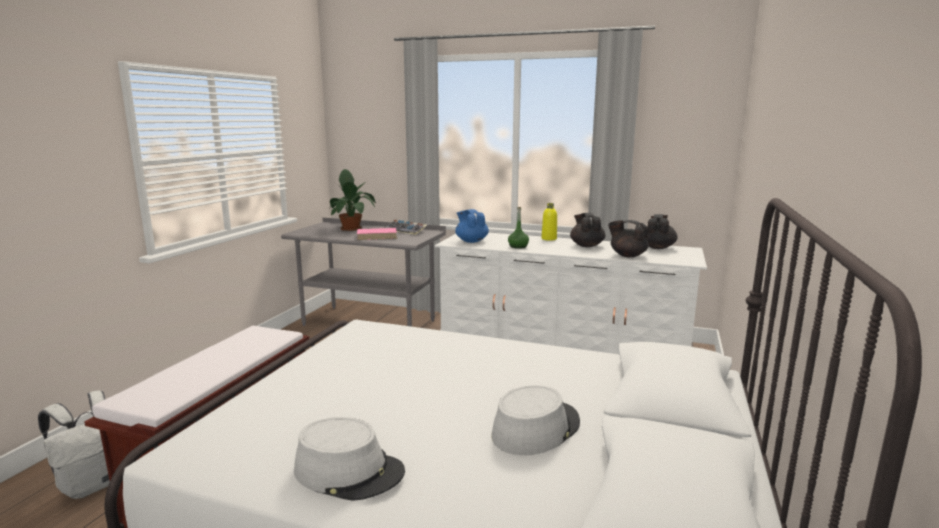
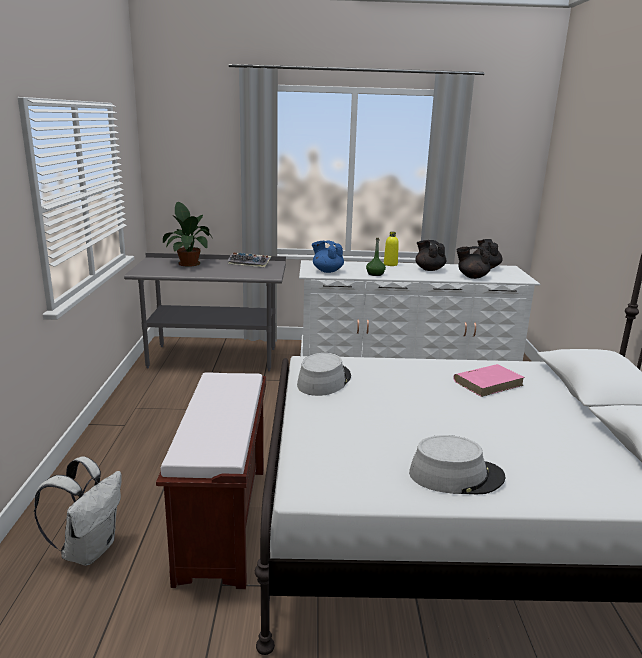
camera: 20 degrees left, 5 degrees up
(377, 236) = (229, 271): pink book -> pink book (488, 383)
(535, 428) = (541, 424): grey hat -> grey hat (324, 381)

